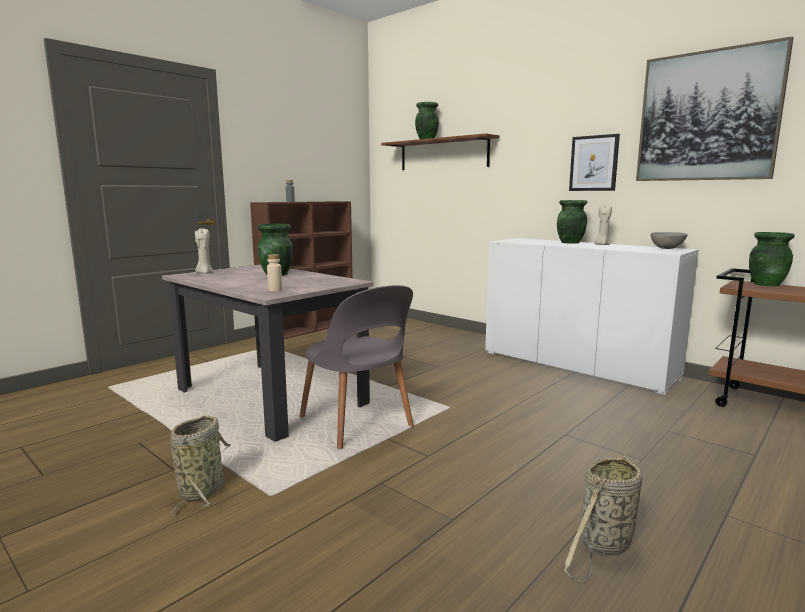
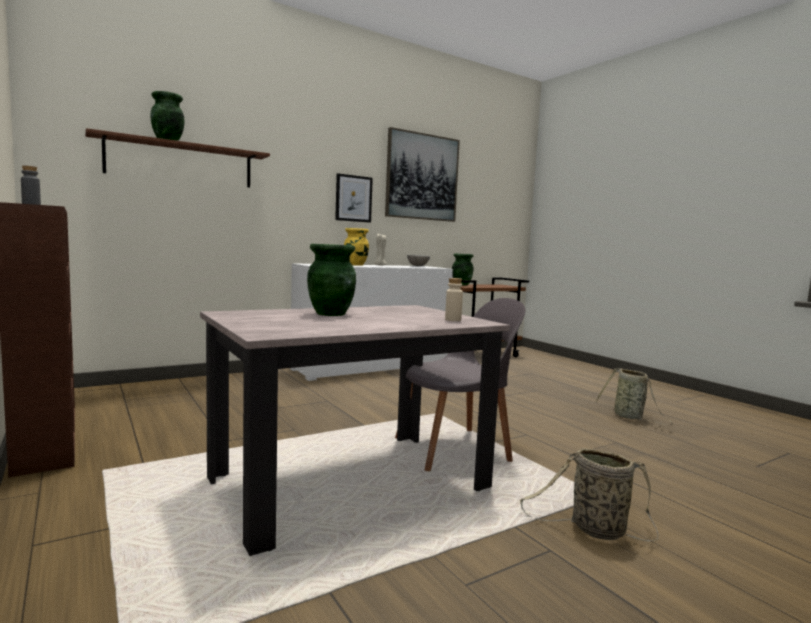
camera: 75 degrees left, 5 degrees down
(204, 273) = (263, 327): beige candle -> none
(570, 242) = (356, 265): green vase -> yellow vase

